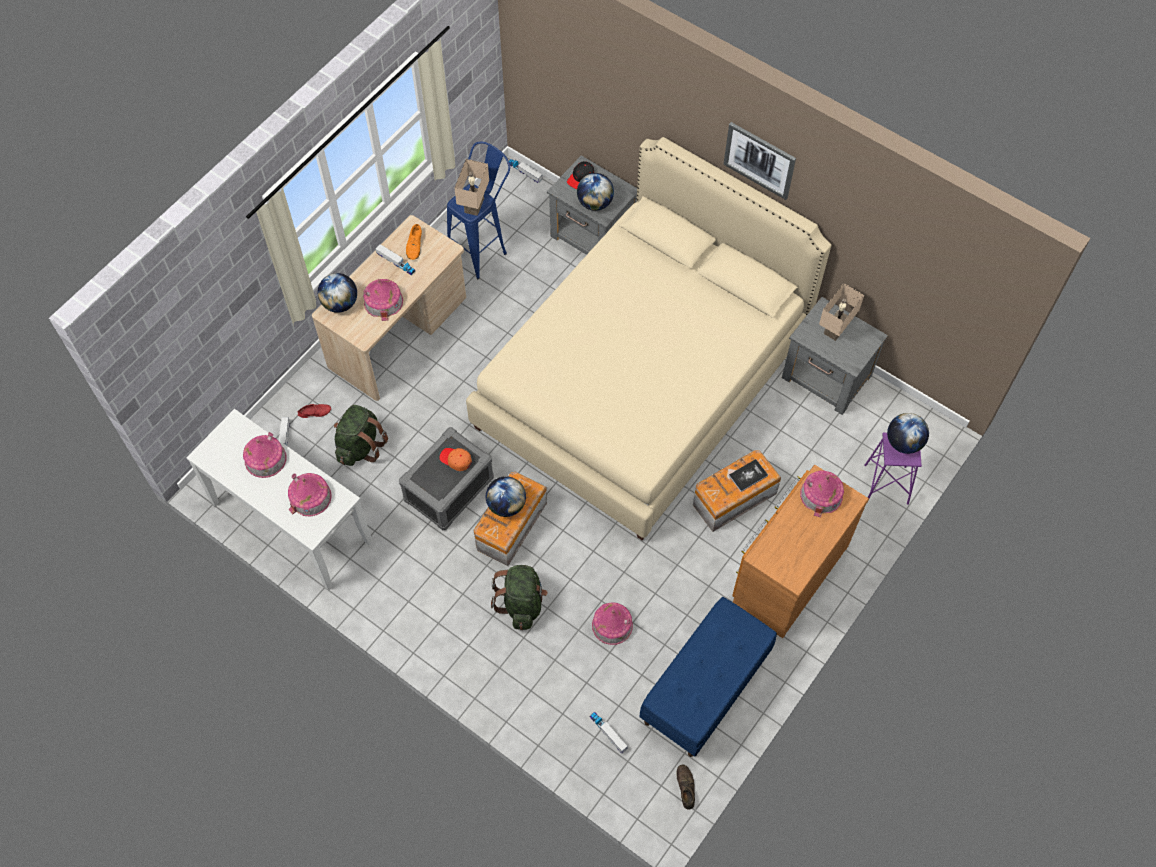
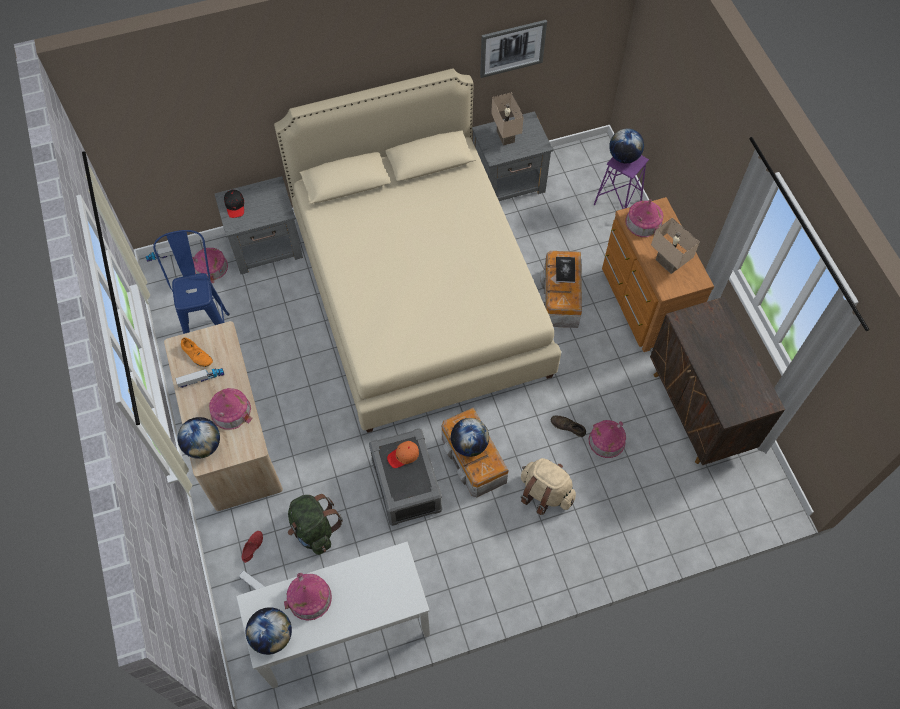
camera: 55 degrees left, 0 degrees up
(310, 497) = (376, 581): toy house -> toy house (211, 267)
(475, 206) = (198, 290): beige table lamp -> beige table lamp (669, 262)
(521, 603) = (545, 493): green backpack -> beige backpack
(595, 203) = (267, 211): globe -> globe (272, 636)
(608, 733) = (692, 498): toy truck -> none
(685, 787) = (766, 472): brown shoe -> brown shoe (568, 427)
(705, 689) = (698, 411): blue bench -> brown cabinet
(759, 160) = (384, 55): picture -> picture (512, 48)

